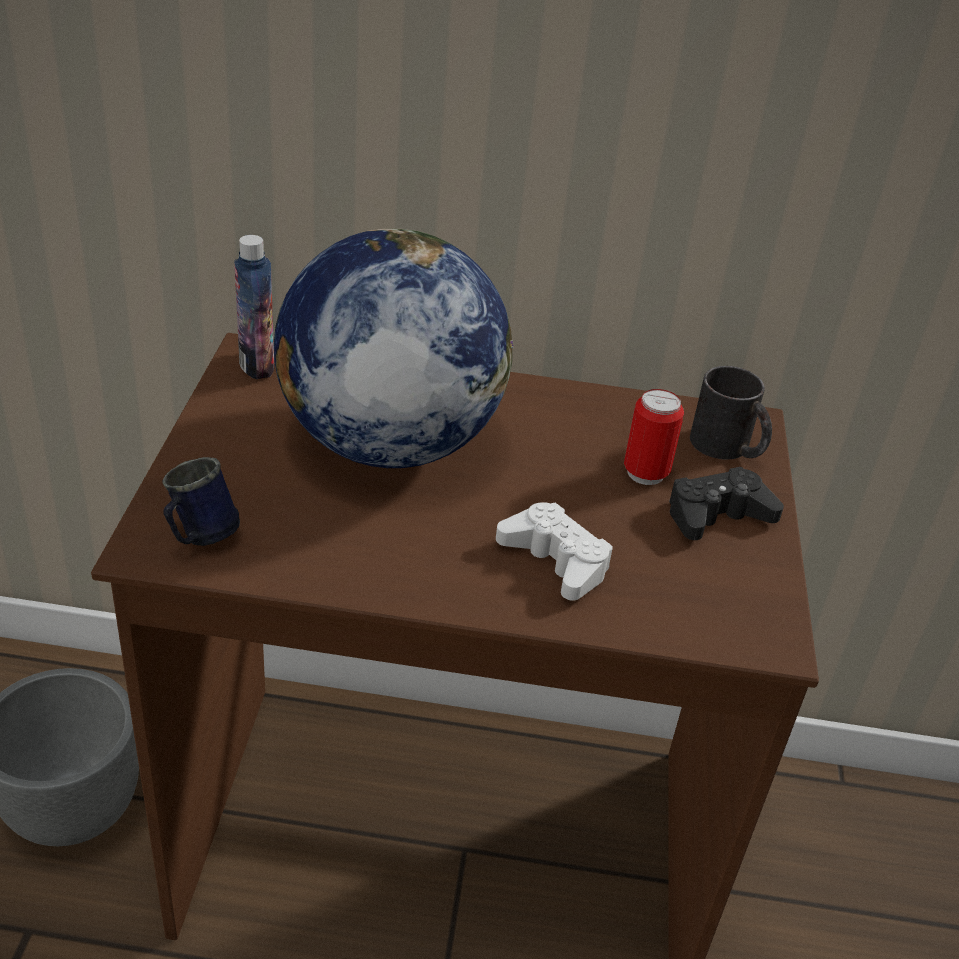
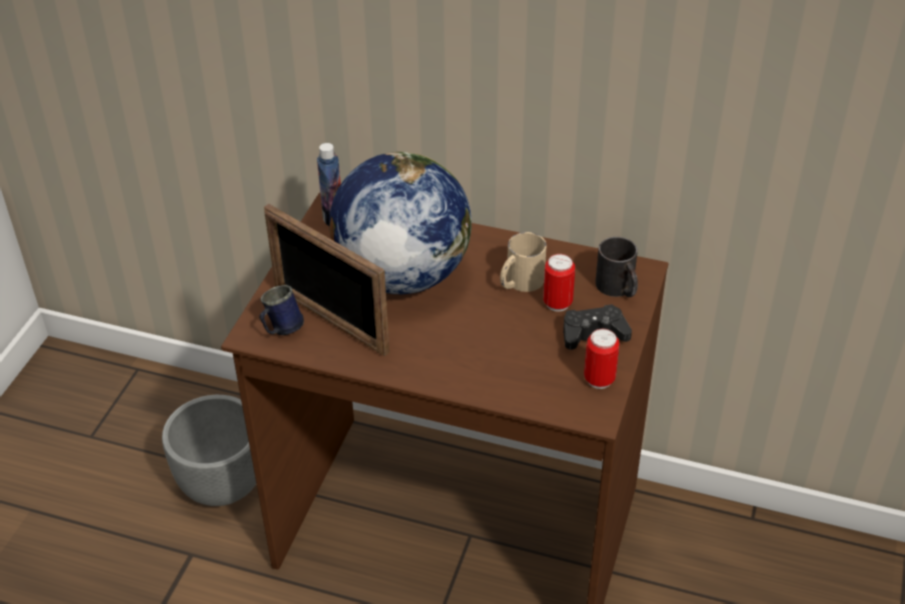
camera: 15 degrees right, 5 degrees up
(282, 518) = (330, 320): none -> picture frame
(555, 560) = (482, 356): white game controller -> none
(577, 446) = (519, 283): none -> beige mug
(755, 585) = (599, 379): none -> can

